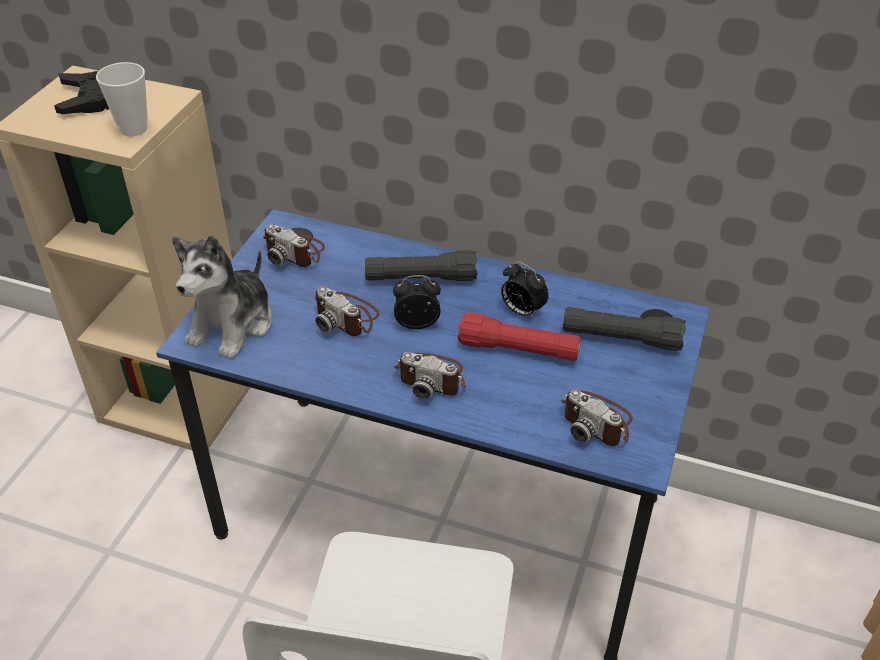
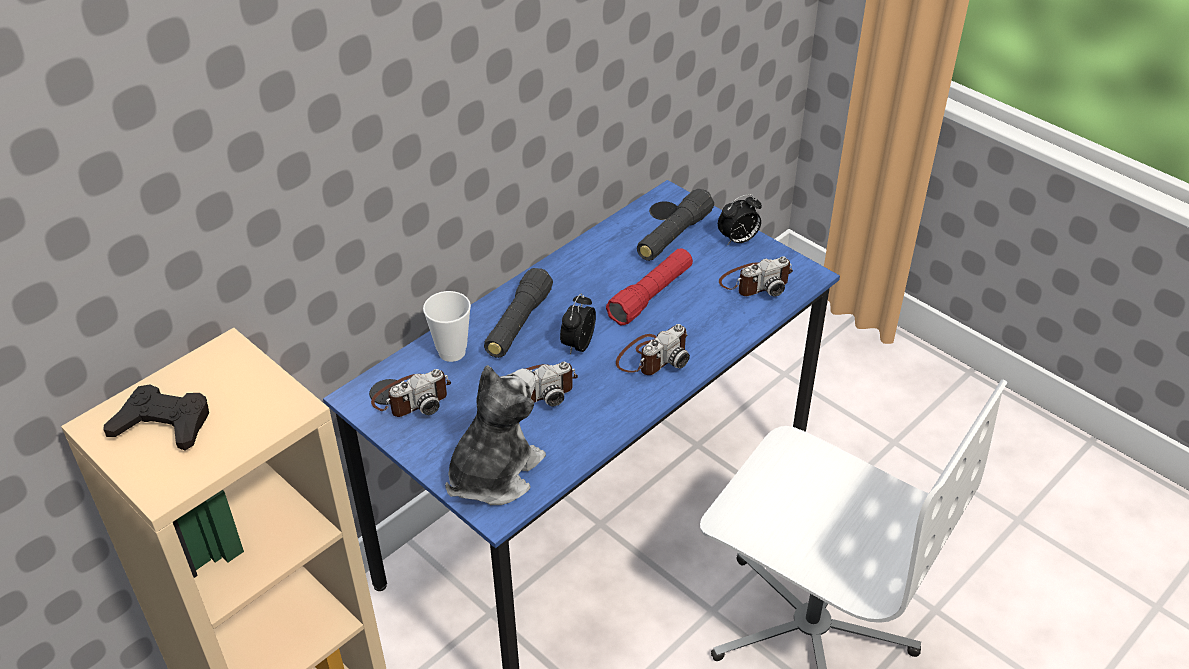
camera: 65 degrees left, 0 degrees up
(133, 129) = (271, 394): cup -> cup (452, 352)
(232, 325) = (493, 473): plush toy -> plush toy turned 105 degrees counterclockwise
(521, 311) = (605, 278): alarm clock -> alarm clock (738, 240)

